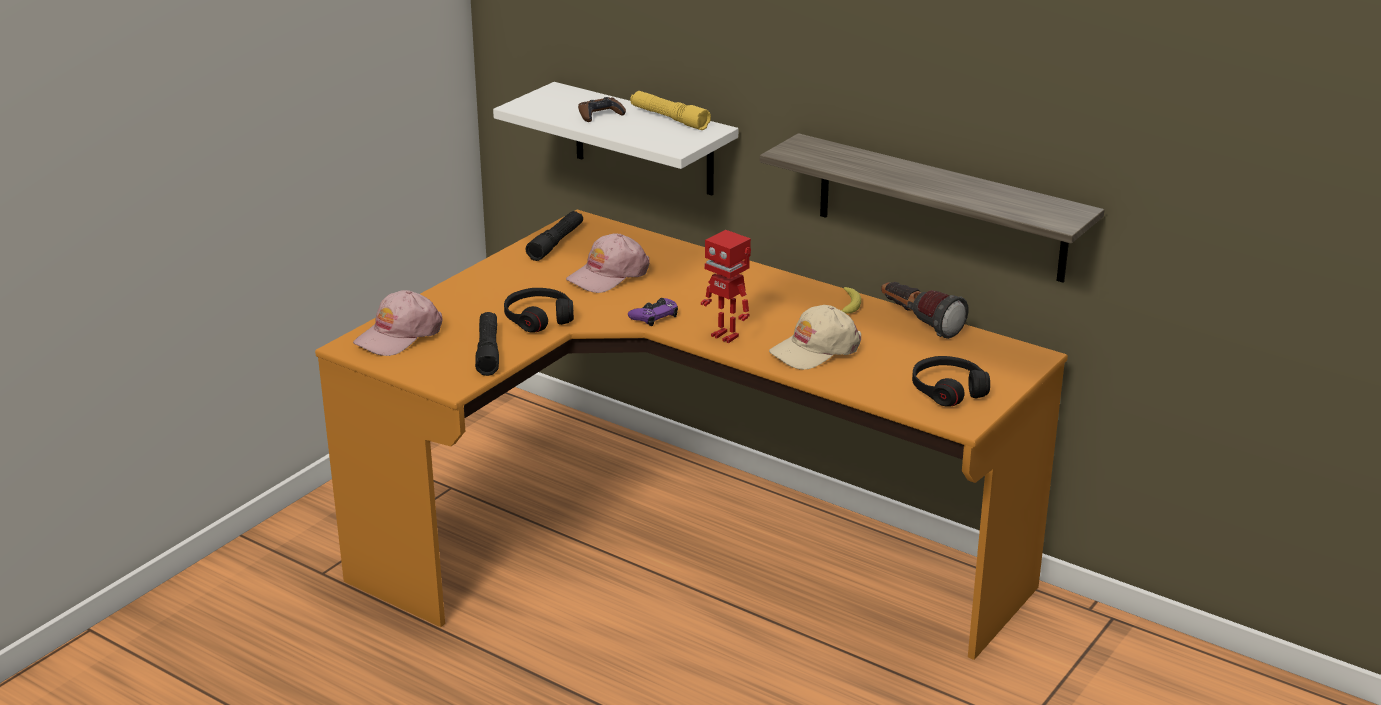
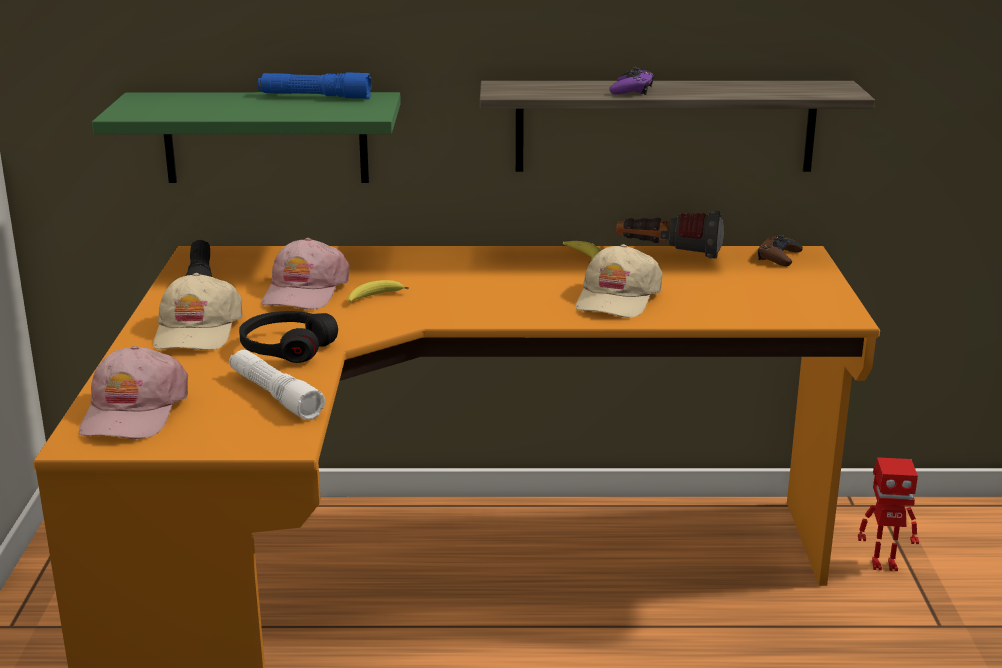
camera: 35 degrees left, 5 degrees down
(488, 351) = (275, 395): black flashlight -> white flashlight
(502, 286) = (197, 330): none -> beige cap
(600, 115) = (233, 106): brown game controller -> brown game controller (779, 257)
(643, 140) = (266, 137): white shelf -> green shelf
(646, 294) = (374, 297): none -> banana
(654, 316) = (413, 313): purple game controller -> purple game controller (631, 90)
(669, 118) = (315, 97): yellow flashlight -> blue flashlight
(726, 336) = (514, 310): toy robot -> toy robot (883, 564)
(948, 390) = (786, 296): black headphones -> none

